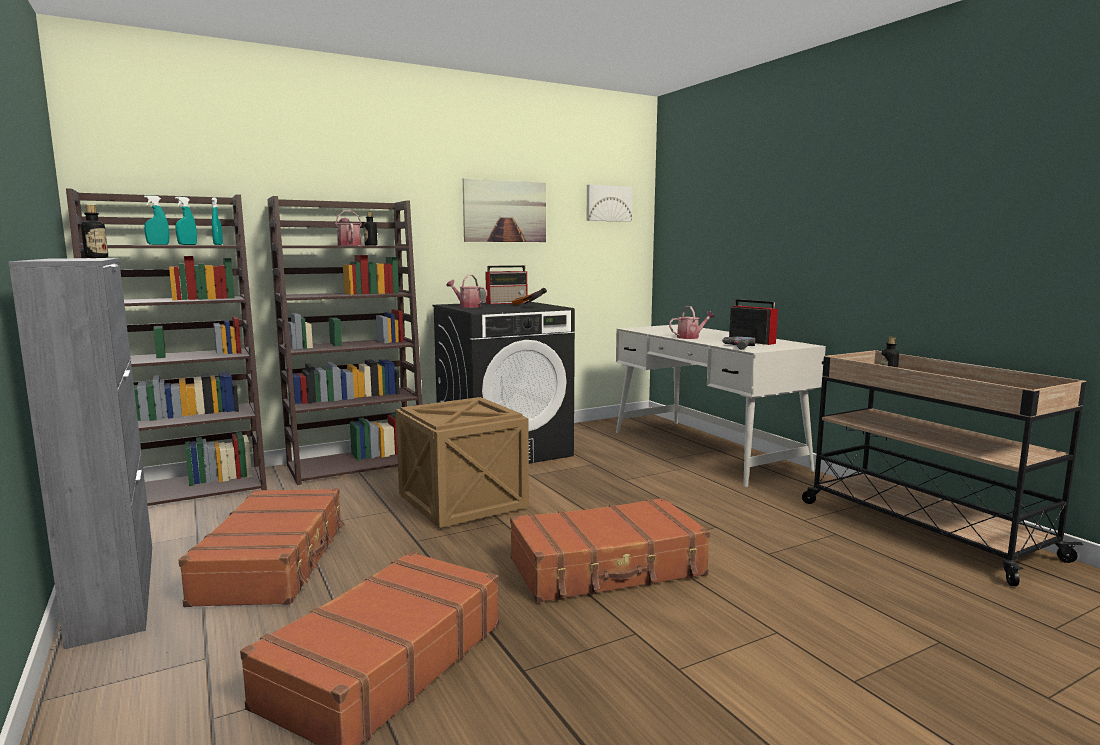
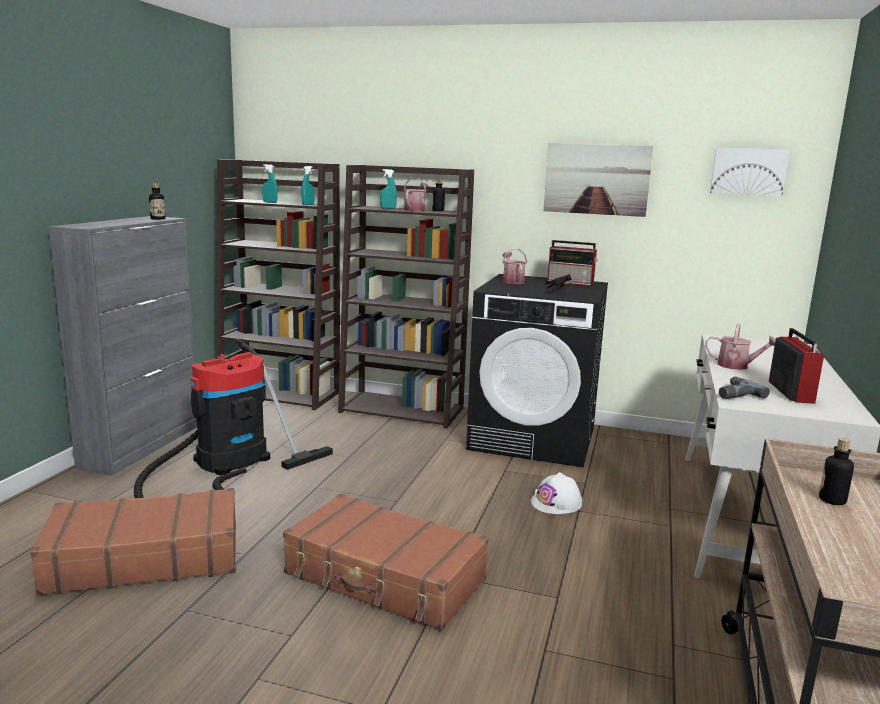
camera: 45 degrees right, 5 degrees up
(187, 244) = (289, 203): turquoise spray bottle -> turquoise spray bottle (388, 208)
(274, 562) = (226, 463): brown suitcase -> vacuum cleaner
(461, 502) = (405, 471): crate -> none
(603, 480) = (556, 502): none -> white hard hat

